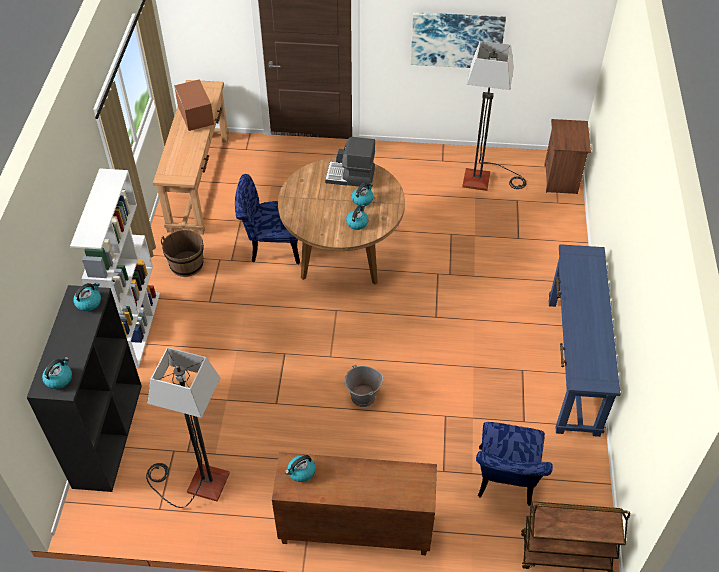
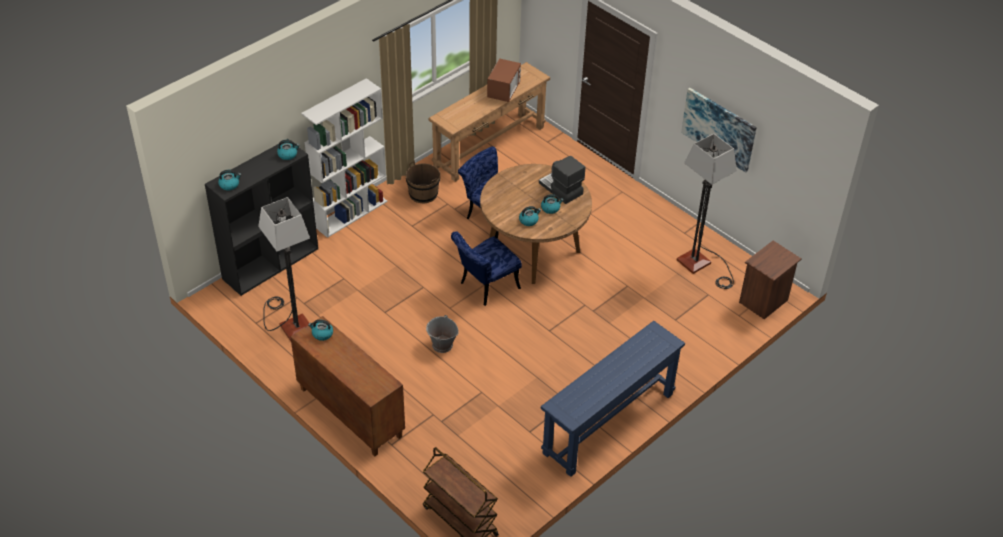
camera: 40 degrees right, 5 degrees down
(505, 482) = (472, 455): blue chair -> blue chair (485, 287)

